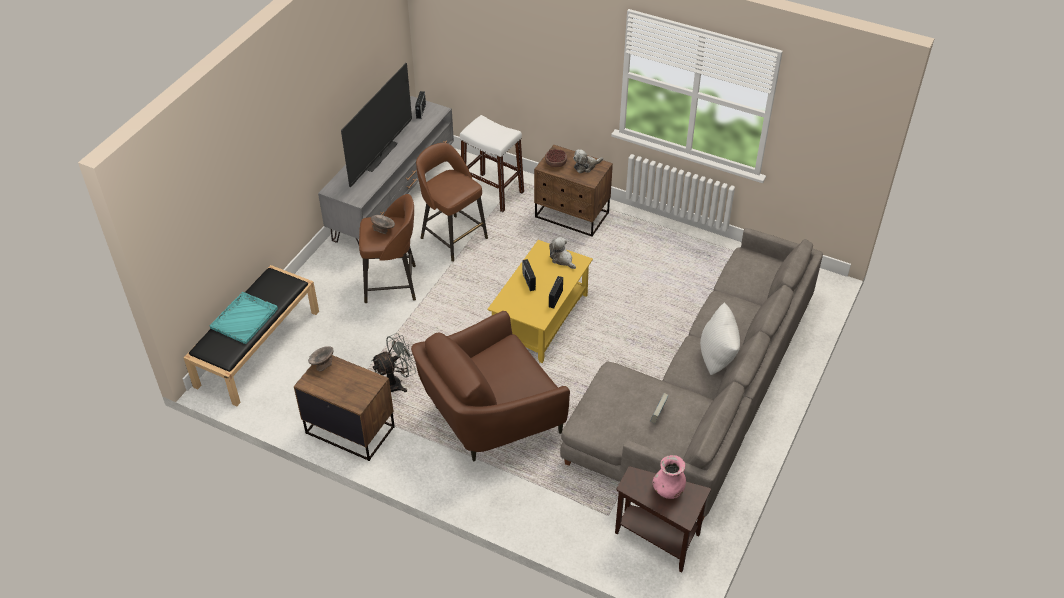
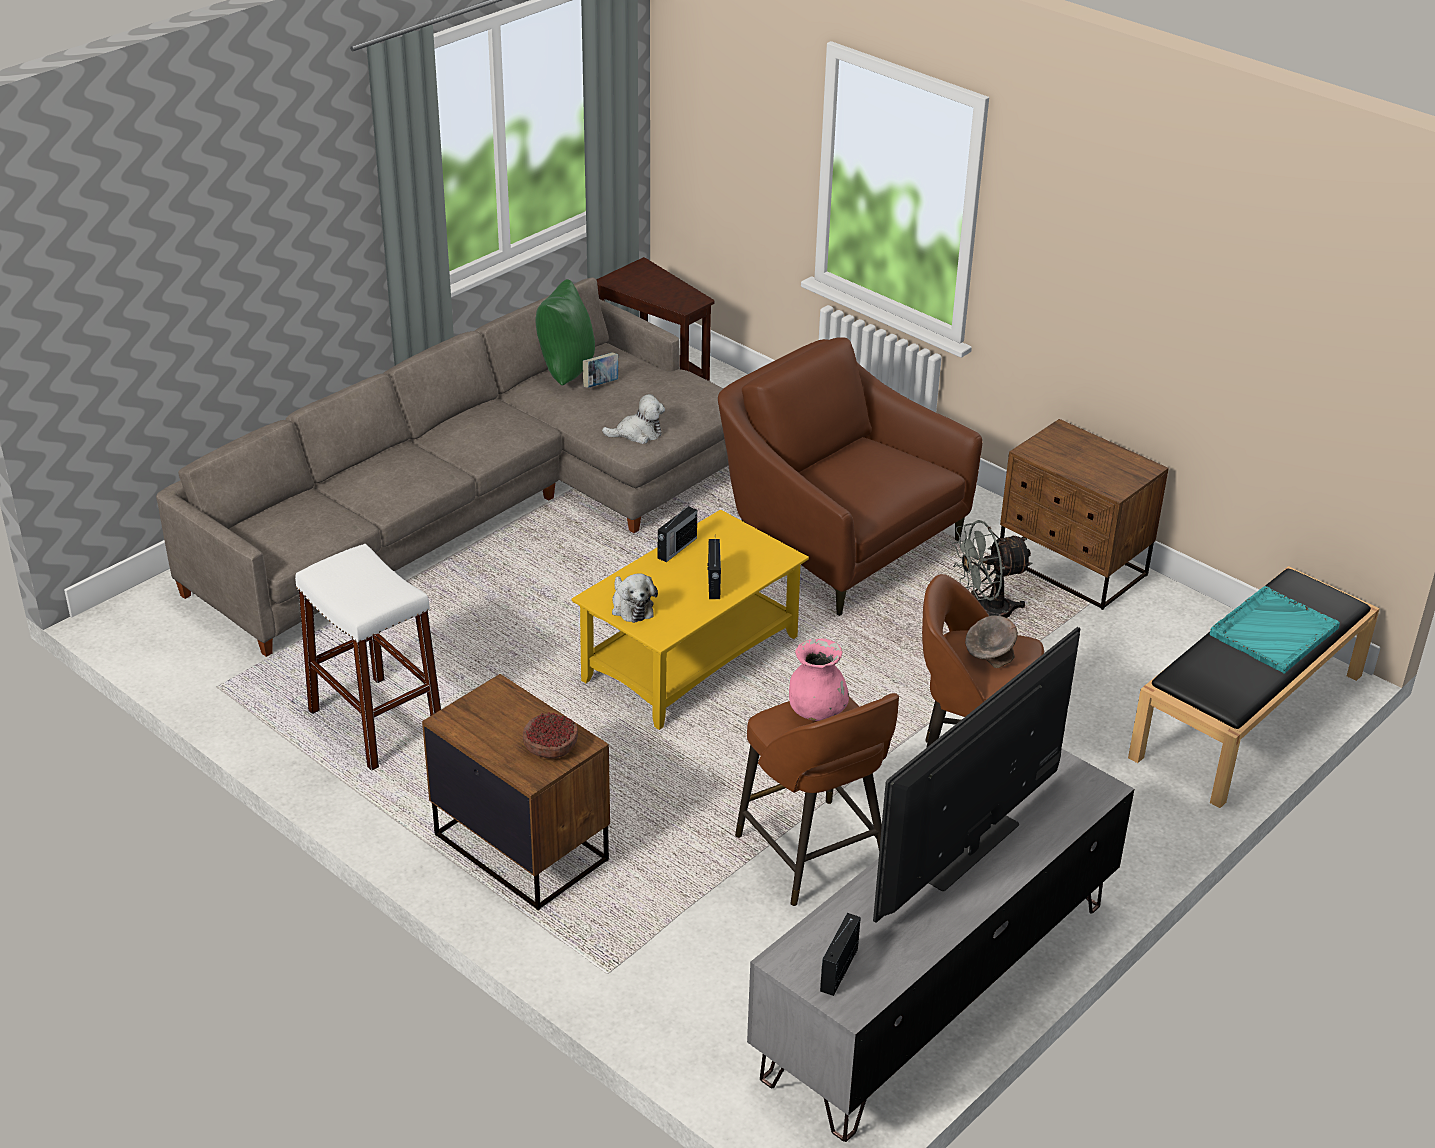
camera: 165 degrees left, 10 degrees down
(322, 364) = (1120, 485): grey bowl -> none
(490, 417) = (836, 541): brown armchair -> brown armchair turned 120 degrees counterclockwise
(492, 192) = (682, 948): white stool -> white stool (375, 722)
(586, 166) = (487, 725): plush toy -> plush toy (637, 433)
(668, 490) = (647, 288): pink vase -> pink vase (816, 711)
(688, 424) = (564, 371): none -> green pillow
(717, 359) = (461, 427): white pillow -> none

